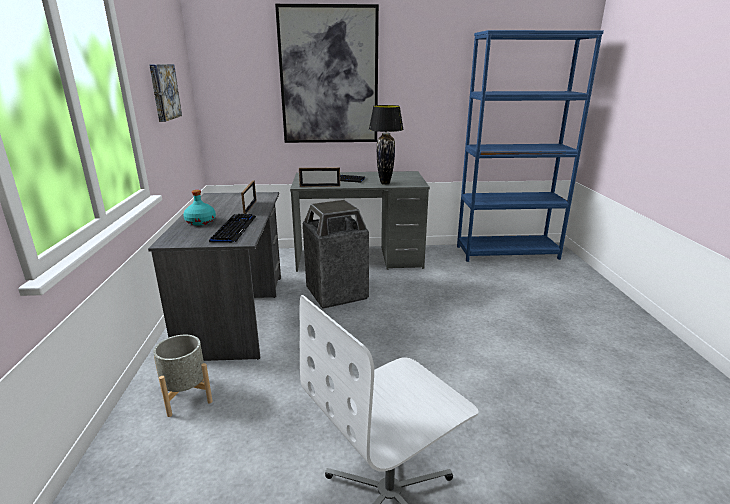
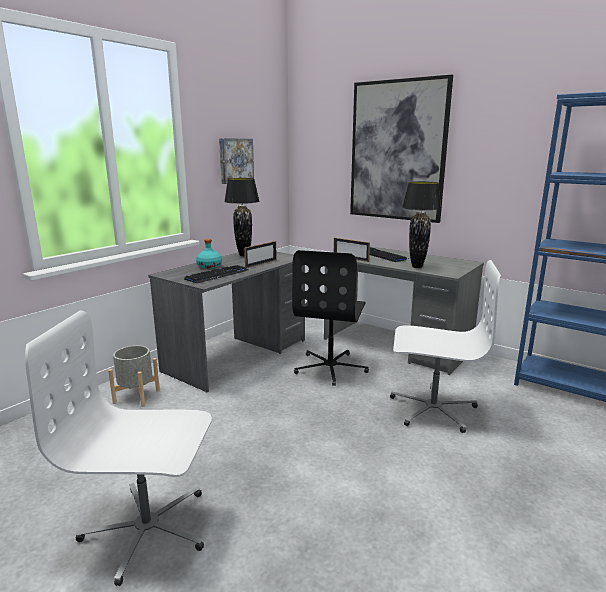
camera: 40 degrees right, 5 degrees down
(211, 203) = (244, 255): none -> black table lamp
(336, 293) = (331, 368): trash can -> black office chair
(445, 297) = (432, 409): none -> white office chair

